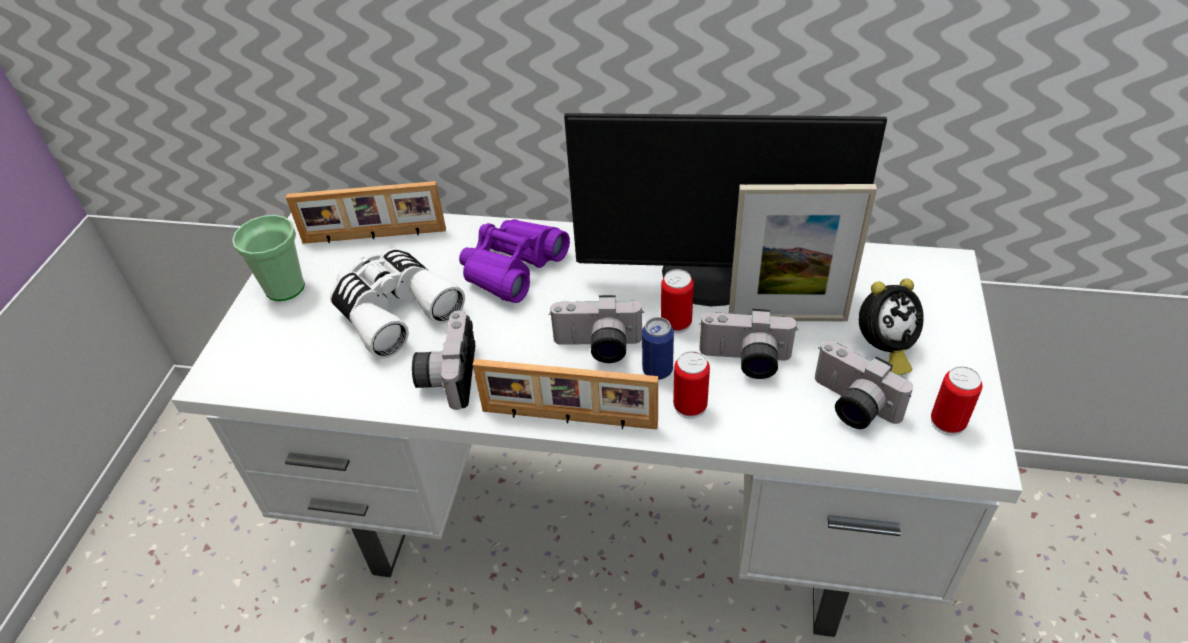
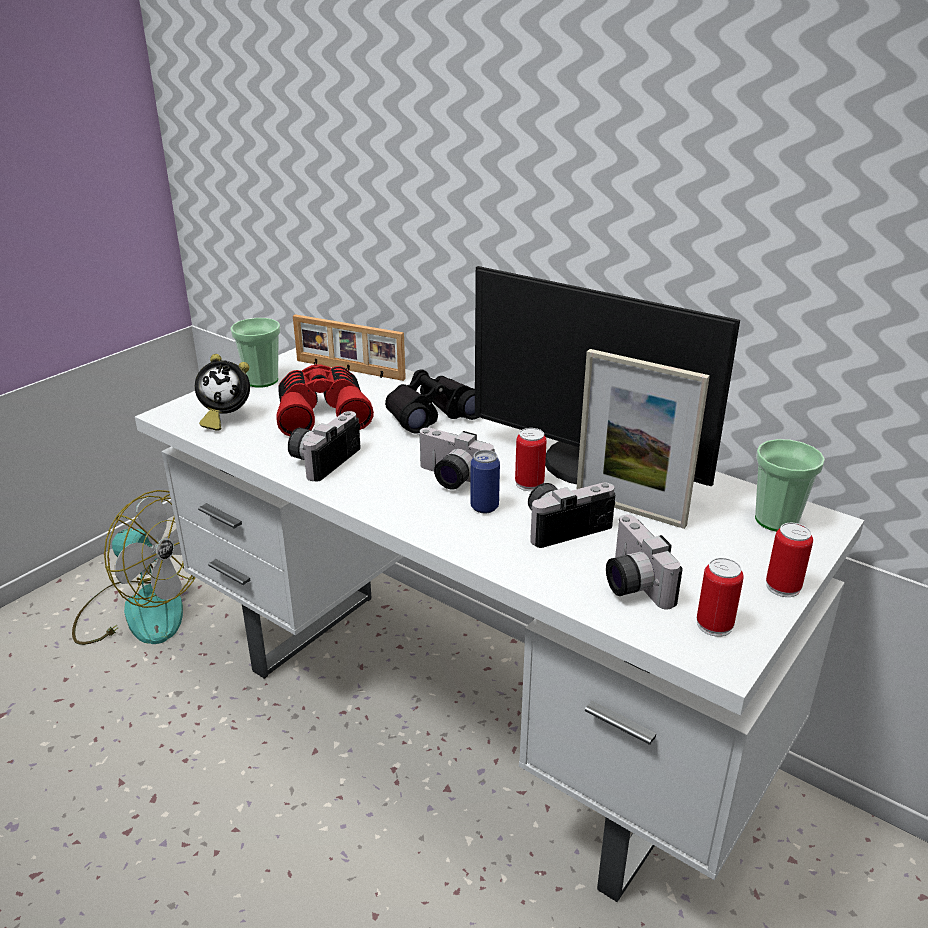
camera: 25 degrees right, 15 degrees down
(197, 562) = (140, 610): none -> fan
(394, 310) = (322, 413): white binoculars -> red binoculars
(512, 268) = (431, 414): purple binoculars -> black binoculars
(568, 419) = (385, 513): picture frame -> none
(690, 406) = (489, 536): can -> can (783, 587)
(745, 362) = (563, 525): camera -> camera turned 120 degrees clockwise
(883, 350) = (699, 558): alarm clock -> alarm clock (225, 418)
(911, 279) = (776, 520): none -> cup

